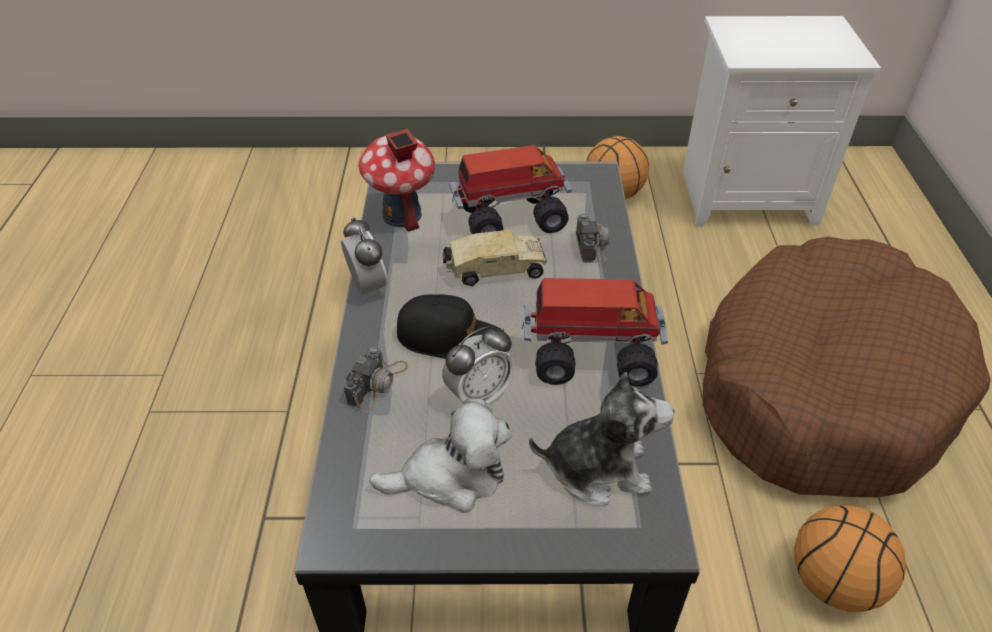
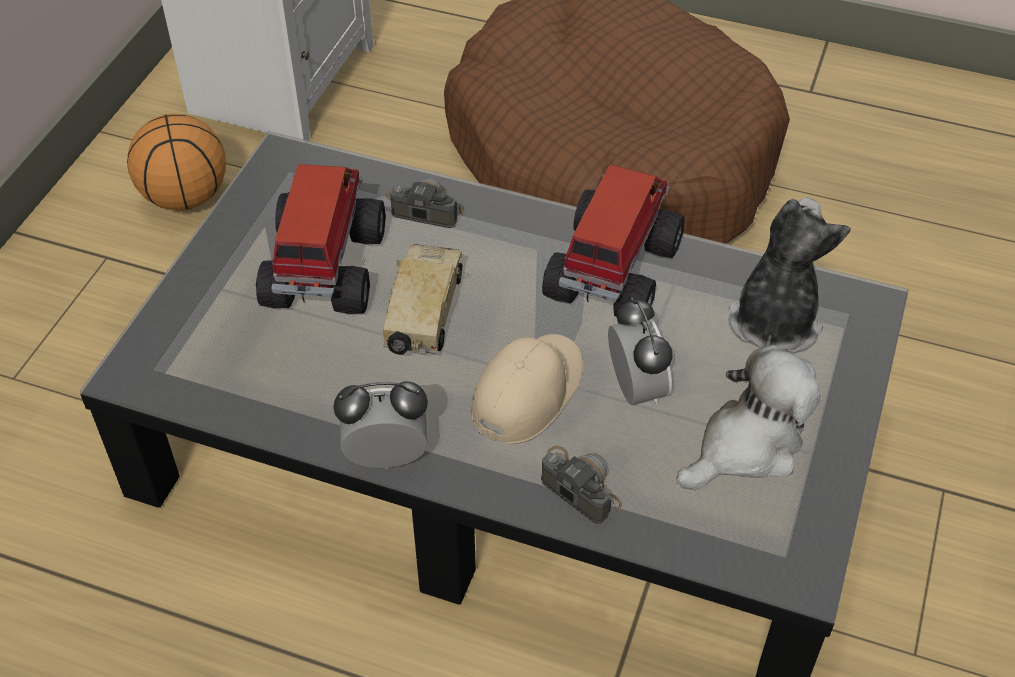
camera: 70 degrees left, 5 degrees up
(402, 215) = (246, 384): toy house -> none
(450, 337) = (527, 392): black cap -> beige cap
(451, 477) = (747, 446): plush toy -> plush toy turned 45 degrees clockwise
(833, 583) = (837, 254): basketball -> none

